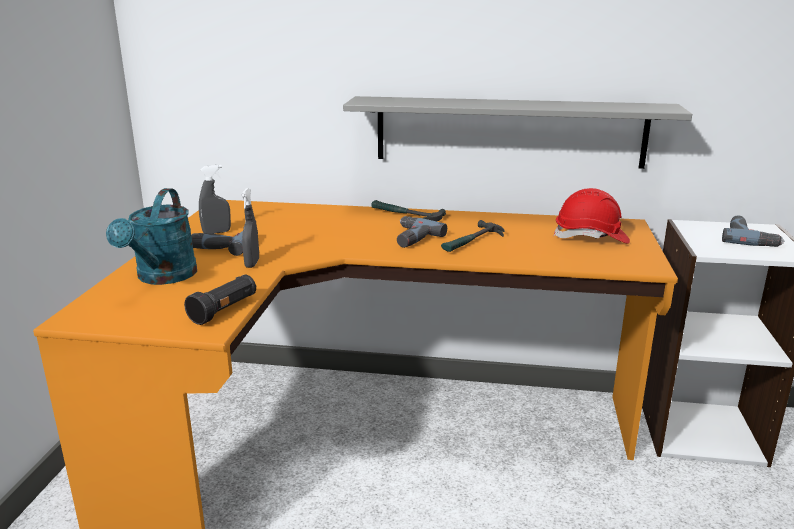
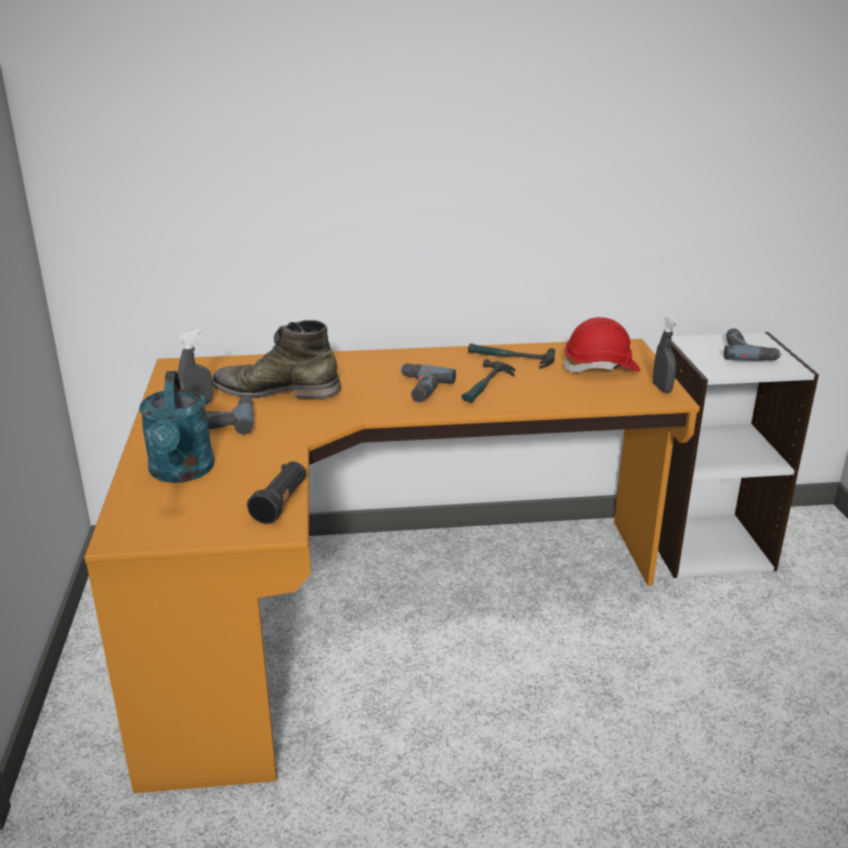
camera: 15 degrees left, 5 degrees up
(252, 263) = (269, 442): grey spray bottle -> grey spray bottle (662, 388)
(288, 228) = (276, 390): none -> green boot
(405, 215) = (396, 359): hammer -> hammer (510, 359)
(509, 132) = (500, 257): grey shelf -> none

